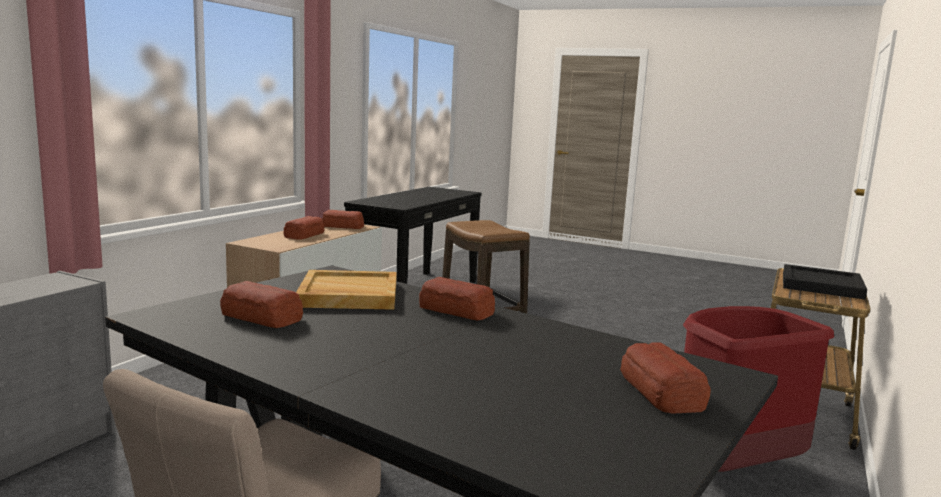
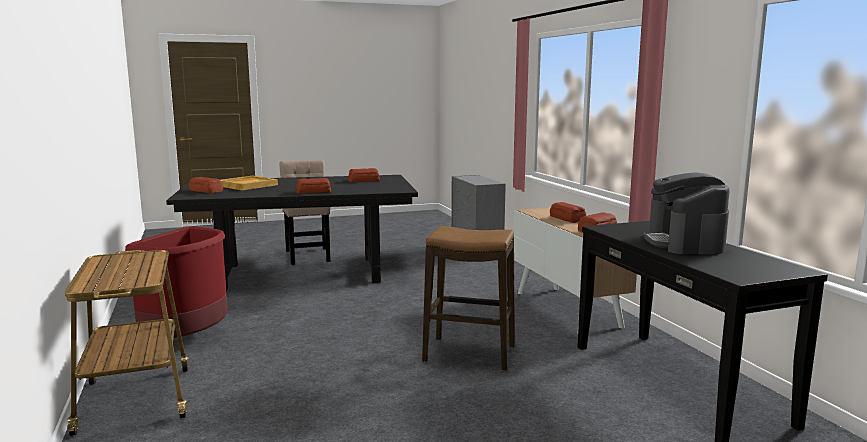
camera: 135 degrees right, 0 degrees up
(348, 294) = (365, 187): beige tray -> beige tray (247, 185)
(411, 196) = (684, 243): none -> coffee machine
(820, 285) = (120, 269): black tray -> none

